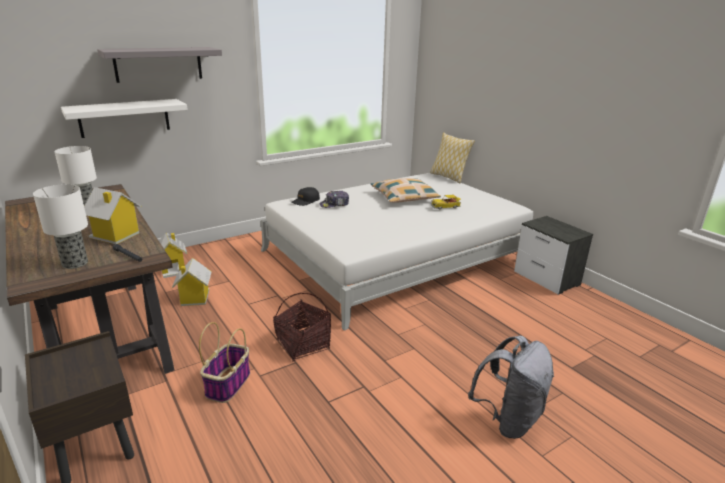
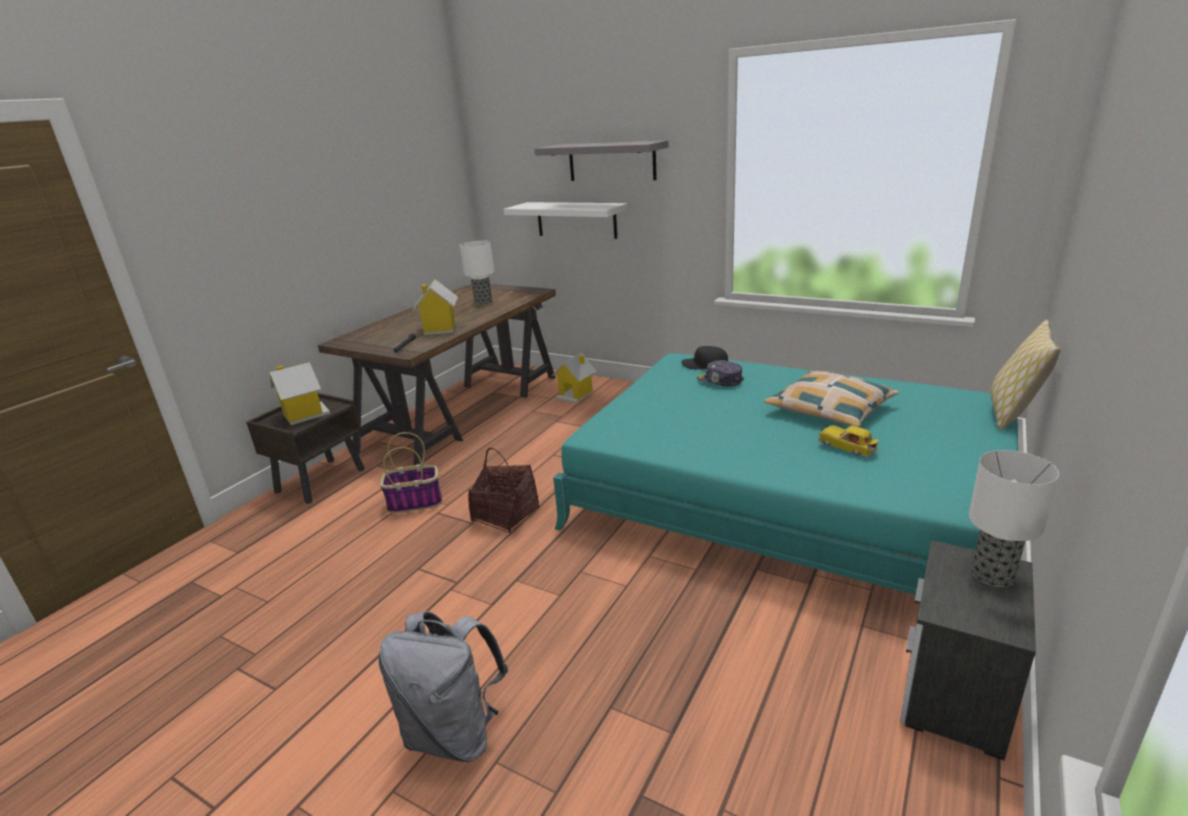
camera: 65 degrees right, 0 degrees up
(75, 264) = (379, 339): table lamp -> table lamp (992, 576)
(194, 298) = (536, 427): toy house -> toy house (304, 414)
(396, 256) = (787, 499): white bed -> turquoise bed

